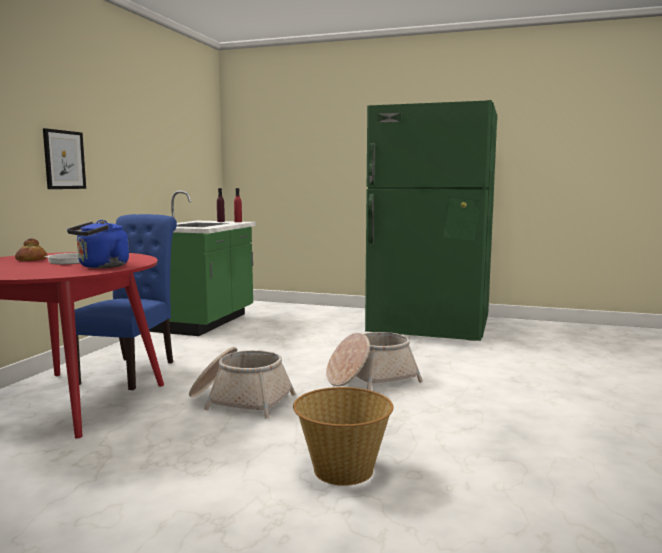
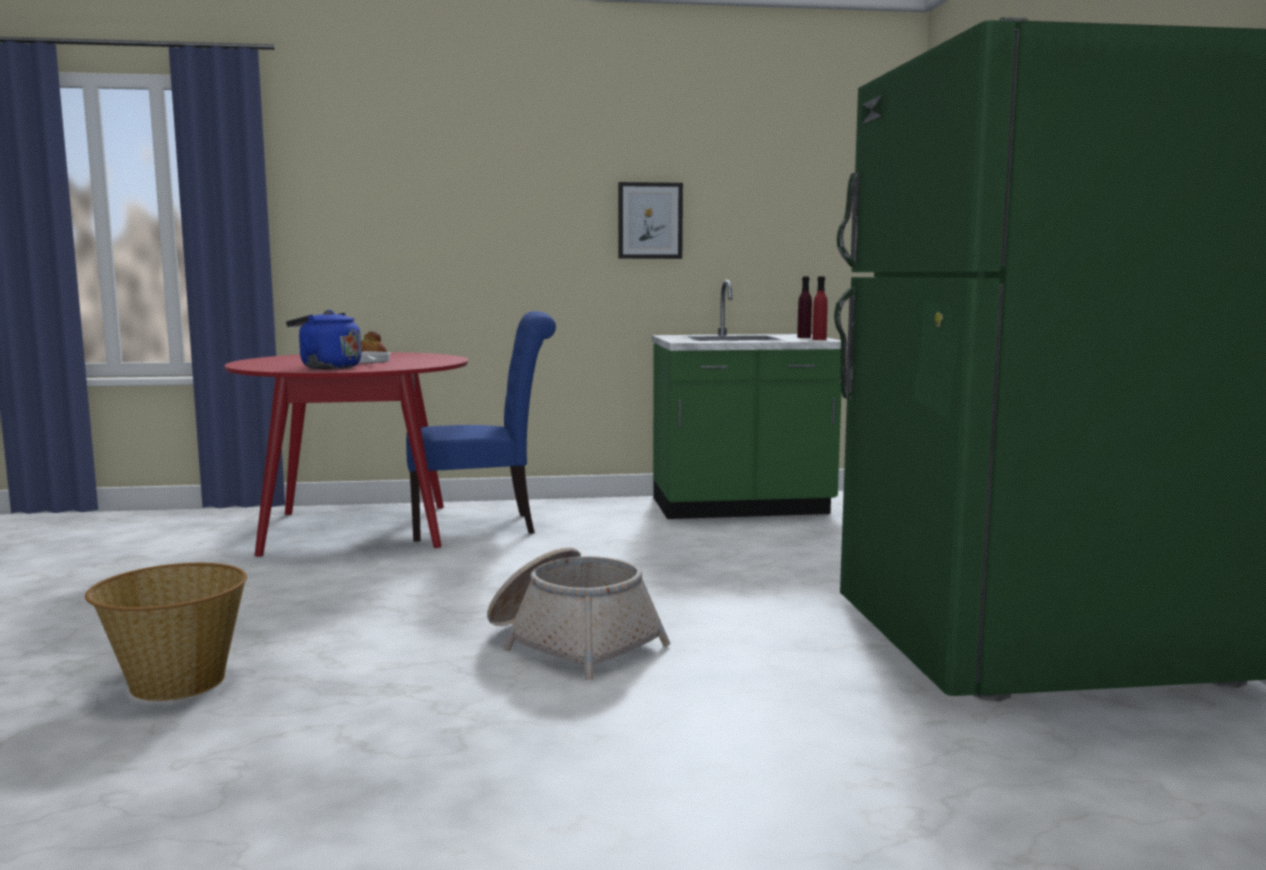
camera: 65 degrees right, 0 degrees up
(64, 160) = (504, 236): picture -> picture (650, 220)
(240, 400) = (408, 589): basket -> none

